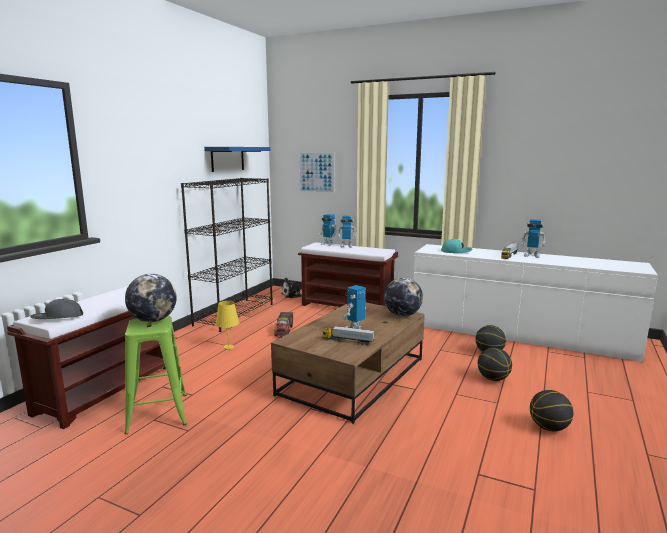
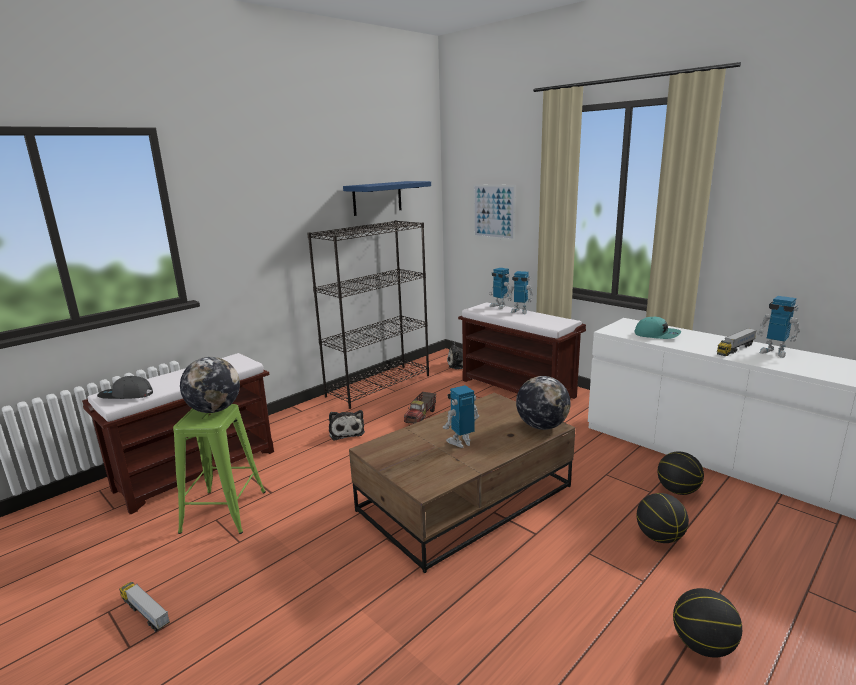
camera: 20 degrees right, 5 degrees up
(229, 347) = (346, 432): yellow table lamp -> plush toy
(348, 341) = (440, 461): toy truck -> toy truck (145, 613)

